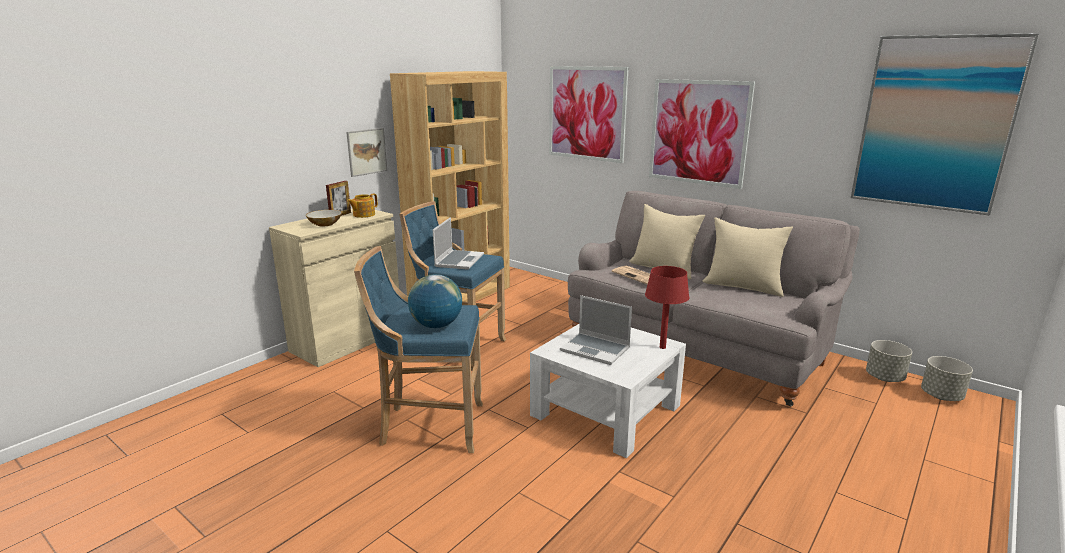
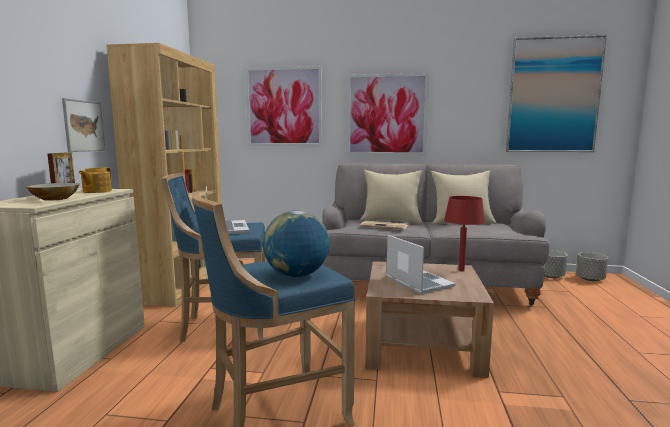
camera: 30 degrees left, 10 degrees down
(596, 349) = (417, 282): laptop -> laptop turned 120 degrees counterclockwise
(606, 410) = (422, 344): white coffee table -> brown coffee table

